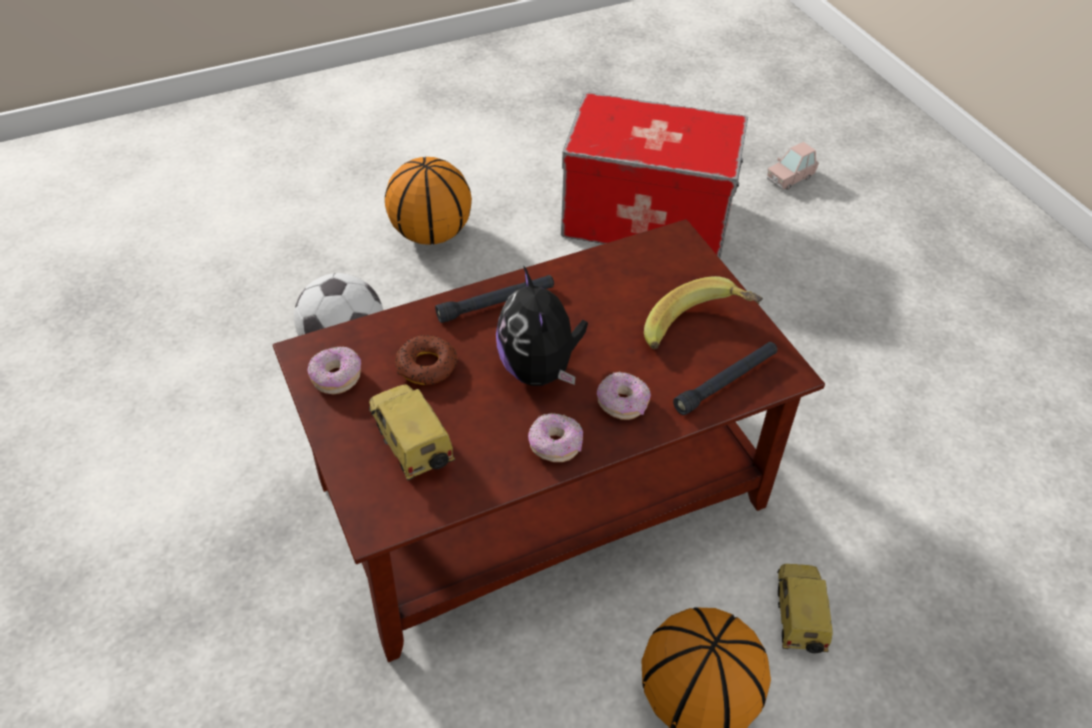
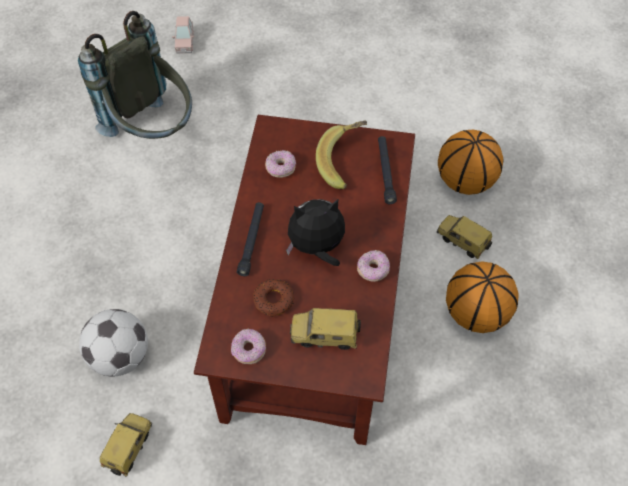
camera: 55 degrees left, 10 degrees up
(238, 415) = (128, 447): none -> toy car
(431, 232) = (59, 253): basketball -> basketball (464, 180)
(540, 369) = (317, 247): plush toy -> plush toy turned 150 degrees clockwise
(622, 404) = (367, 224): donut -> donut (281, 168)
(647, 218) = (153, 131): storage box -> grey backpack

